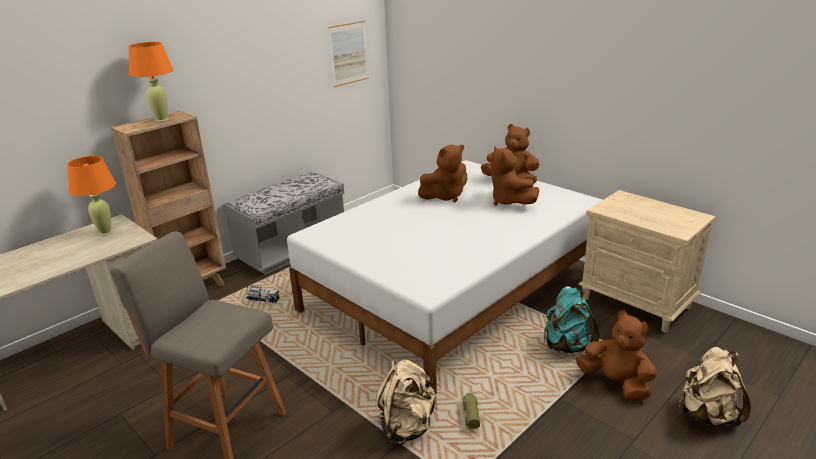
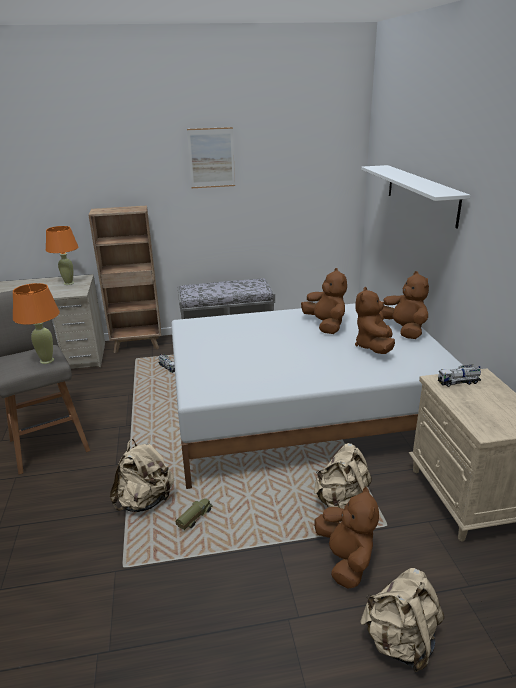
camera: 35 degrees right, 0 degrees up
(162, 120) = (124, 209): orange table lamp -> orange table lamp (47, 360)
(349, 53) = (320, 180): picture -> picture (211, 158)
(445, 196) = (325, 325): brown plush toy -> brown plush toy turned 120 degrees counterclockwise
(488, 52) = (421, 194): none -> white shelf
(567, 346) = (343, 504): turquoise backpack -> beige backpack
(617, 205) = (458, 382): none -> toy truck

